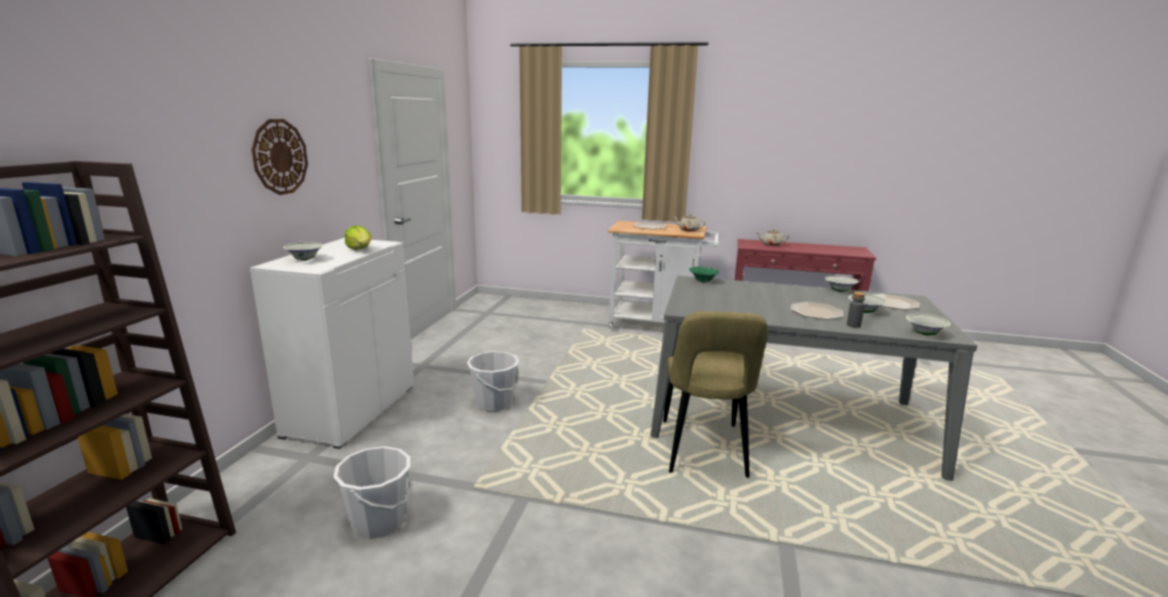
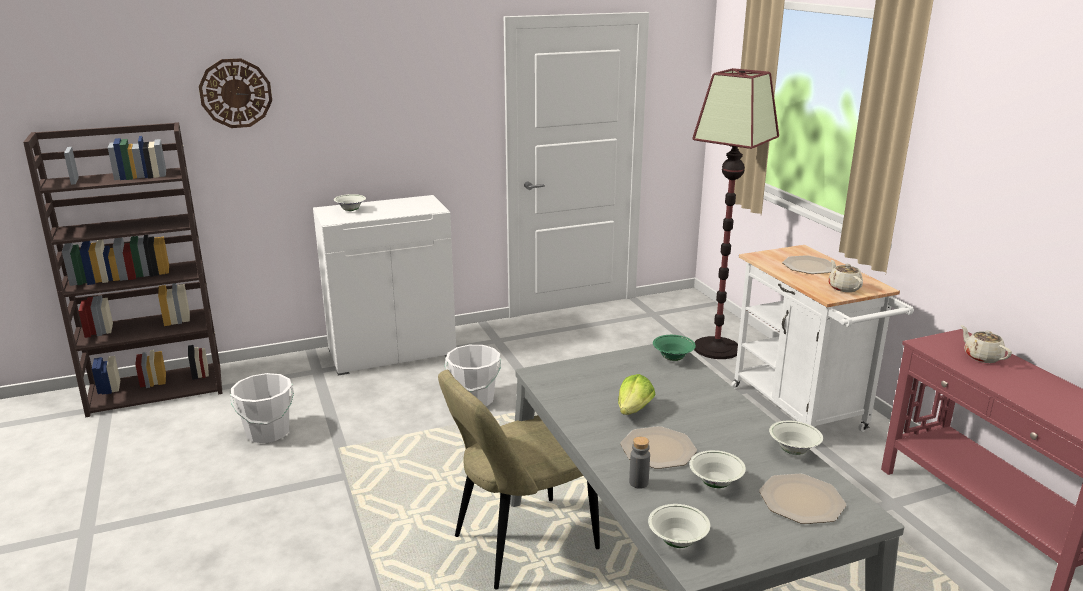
camera: 55 degrees right, 5 degrees up
(280, 157) = (362, 118): wall clock -> wall clock (236, 93)
(360, 250) = (403, 211): lettuce -> lettuce (634, 410)
(560, 315) = (716, 349): none -> floor lamp

